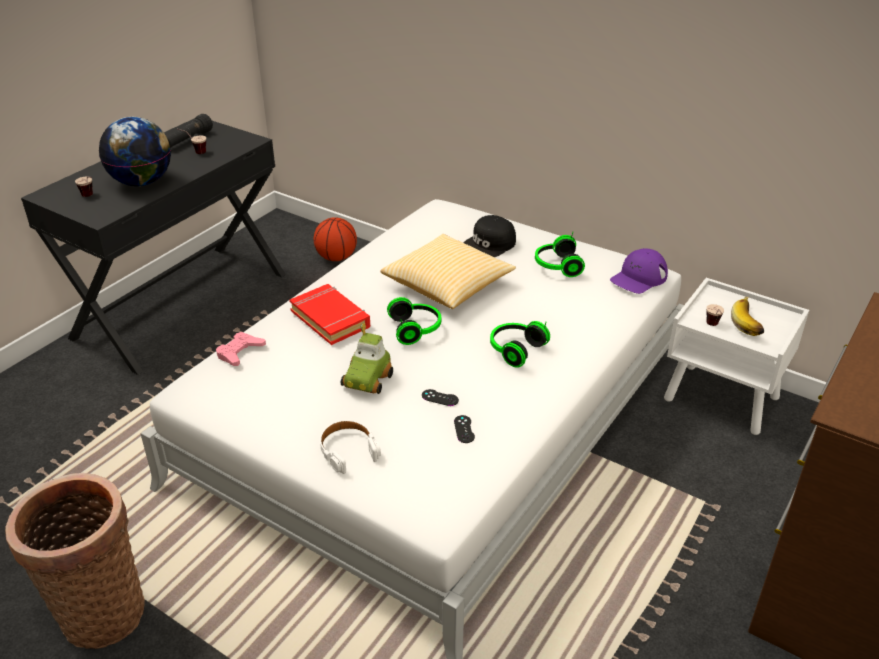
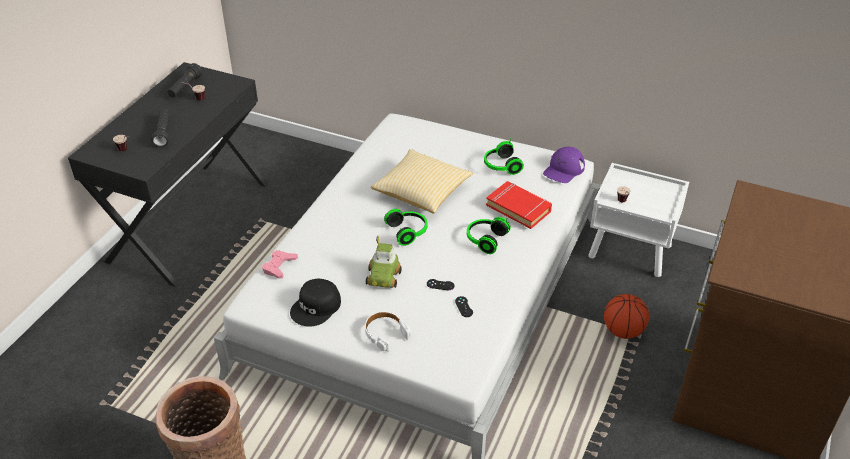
camera: 10 degrees left, 5 degrees up
(142, 182) = (163, 132): globe -> black flashlight
(330, 319) = (340, 230): red book -> red book (518, 208)
(336, 258) = (306, 164): basketball -> basketball (622, 331)
(490, 244) = (445, 151): black cap -> black cap (316, 307)
(749, 324) = (648, 197): banana -> none

